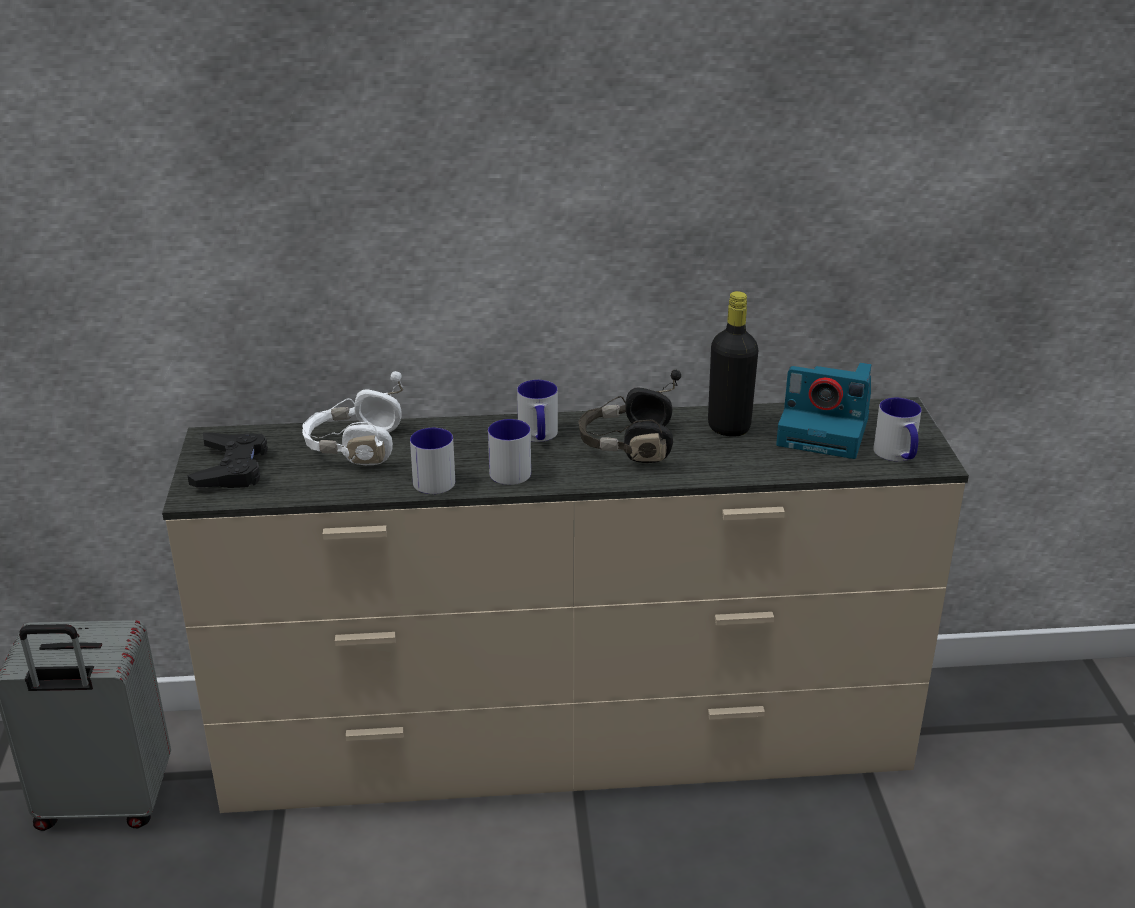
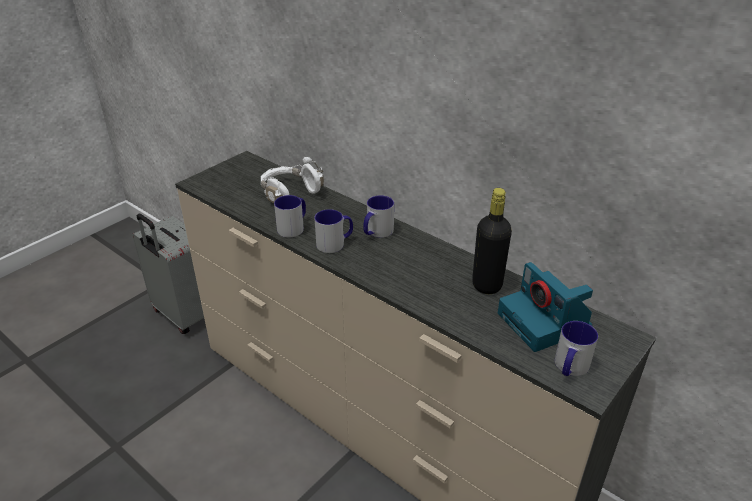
camera: 45 degrees right, 5 degrees up
(231, 468) = (229, 177): black game controller -> none
(628, 445) = (412, 263): black headphones -> none

